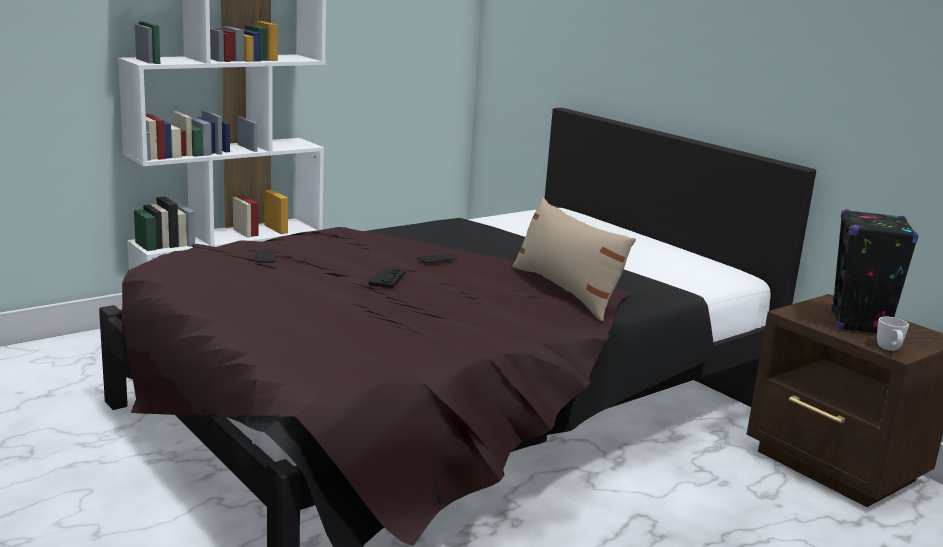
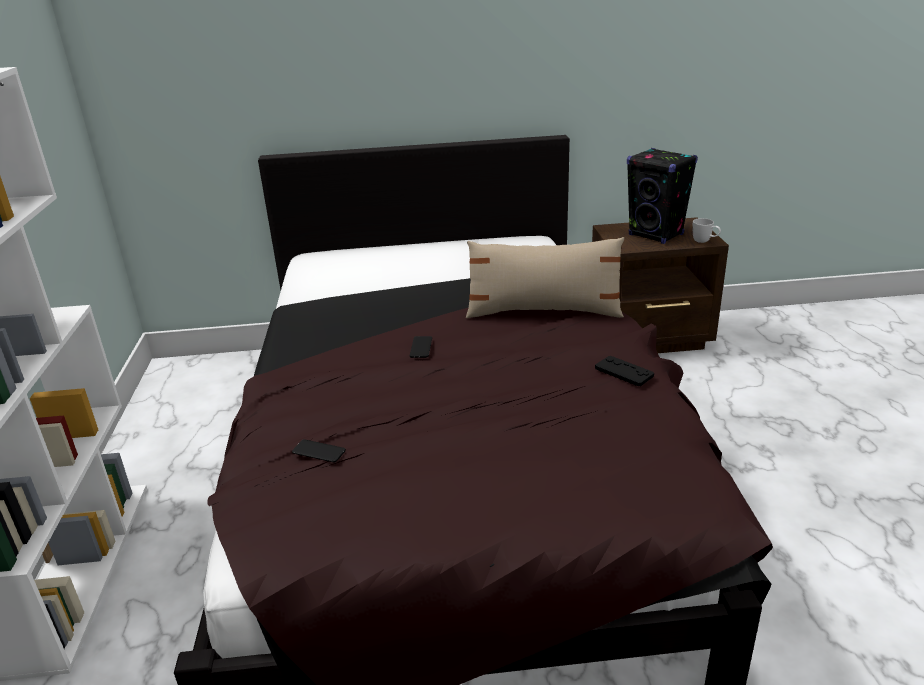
camera: 55 degrees left, 10 degrees up
(387, 279) = (458, 390): black game controller -> black game controller (624, 372)

